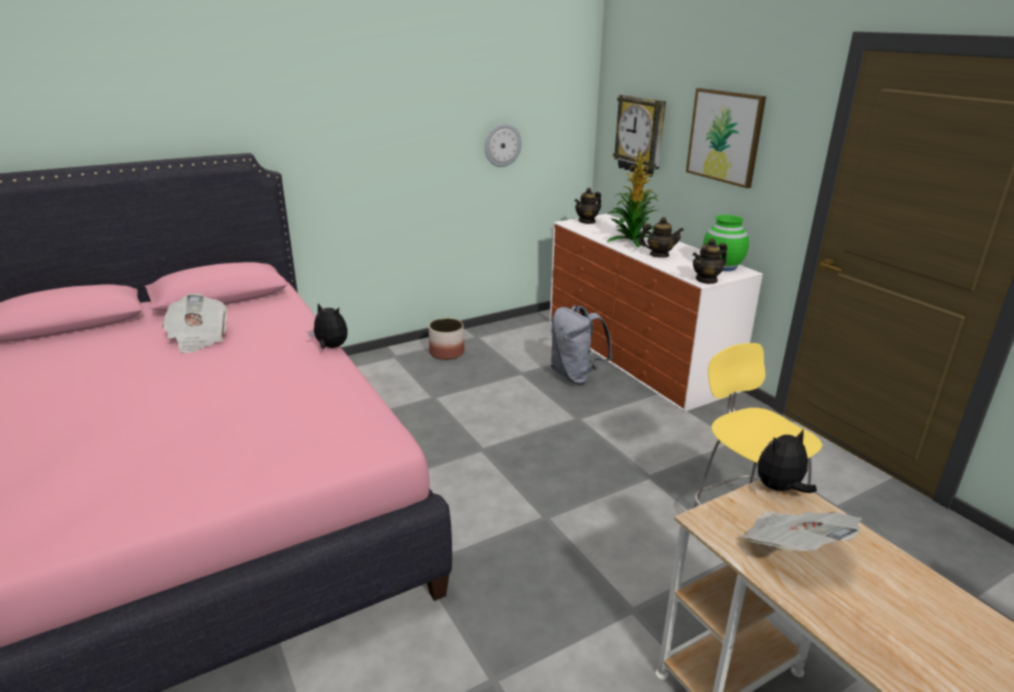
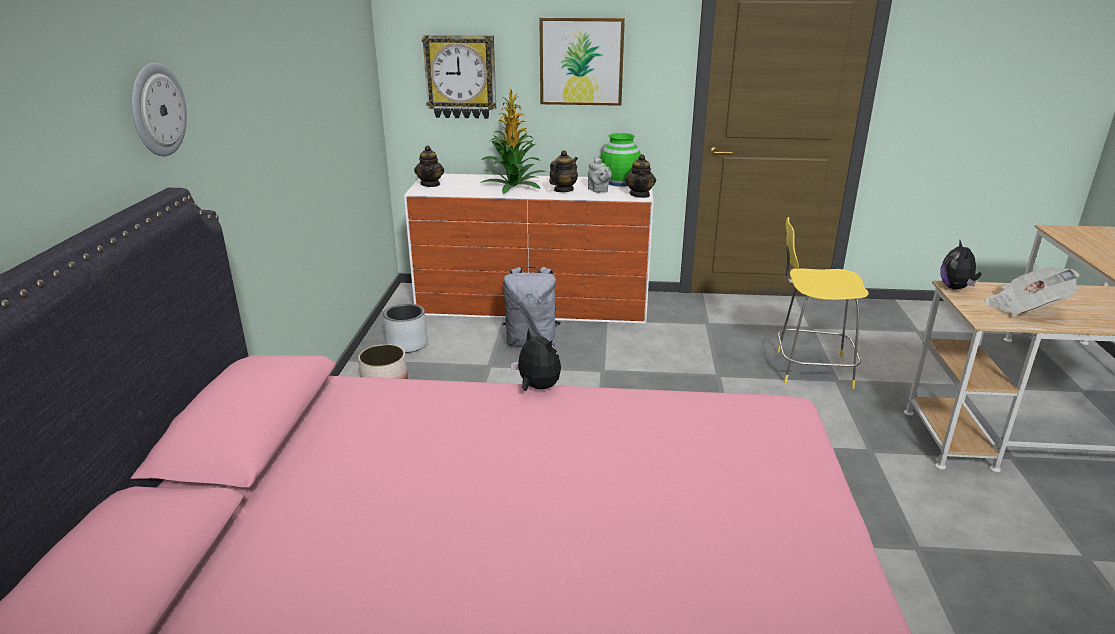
camera: 55 degrees left, 0 degrees up
(198, 338) = (386, 474): newspaper -> none
(330, 347) = (537, 387): plush toy -> plush toy turned 75 degrees clockwise
(502, 145) = (338, 114): wall clock -> wall clock (157, 110)
(509, 336) = (407, 344): none -> grey planter
(684, 265) = (599, 190): none -> grey teapot

